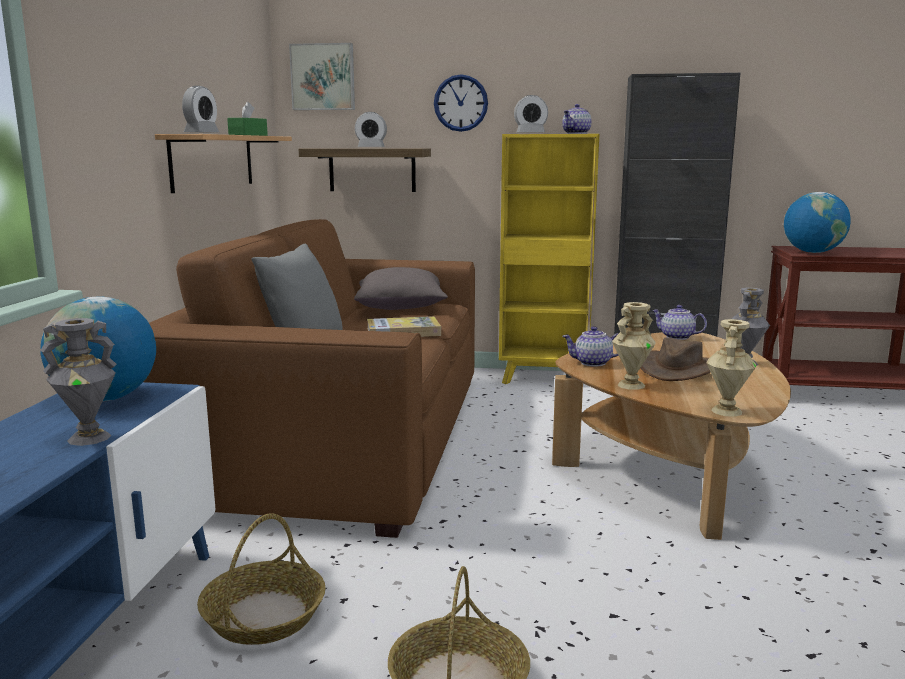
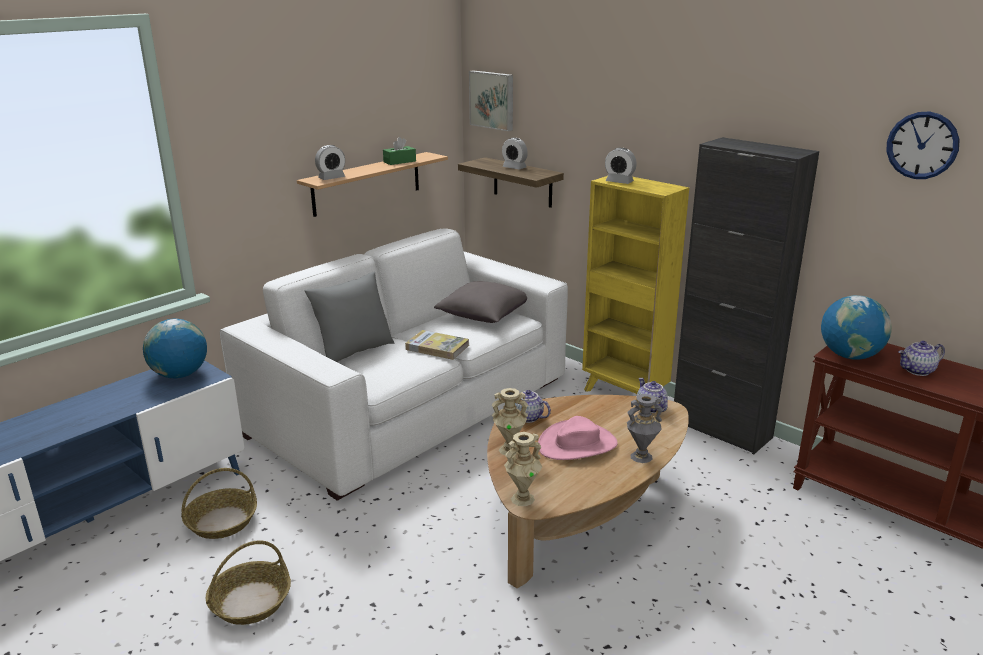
camera: 35 degrees right, 10 degrees up
(89, 437) = (137, 404): grey vase -> none
(344, 435) = (411, 406): brown sofa -> white sofa
(461, 103) = (587, 137): wall clock -> wall clock (922, 145)
(576, 133) = (663, 186): teapot -> teapot (917, 371)
(678, 368) = (577, 444): brown hat -> pink hat

